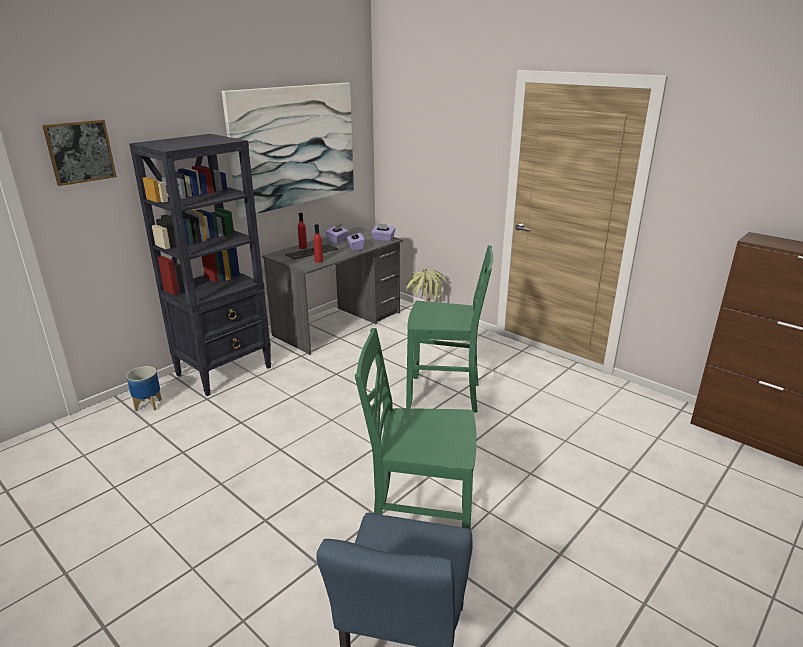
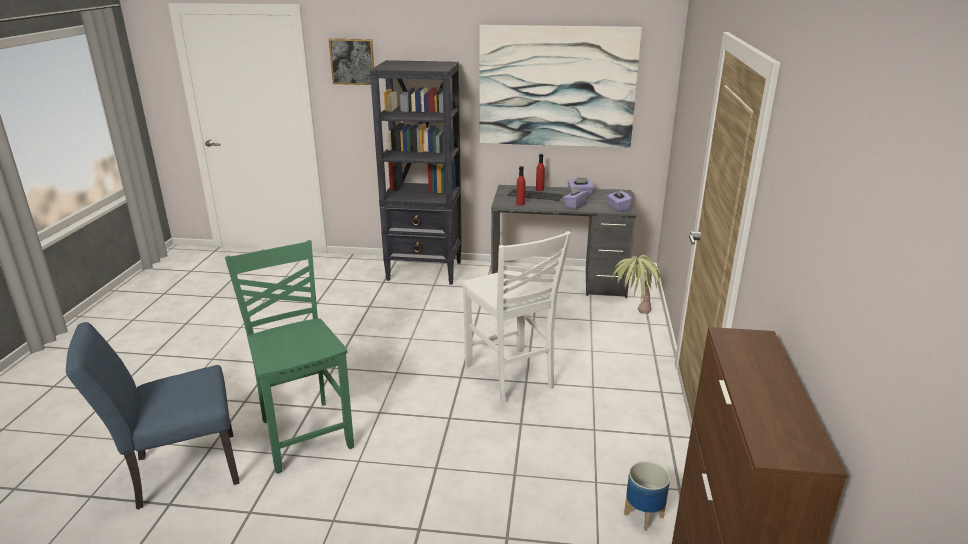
camera: 55 degrees right, 0 degrees up
(148, 405) = (354, 268): planter -> planter (644, 515)
(445, 395) = (510, 377): green chair -> white chair

